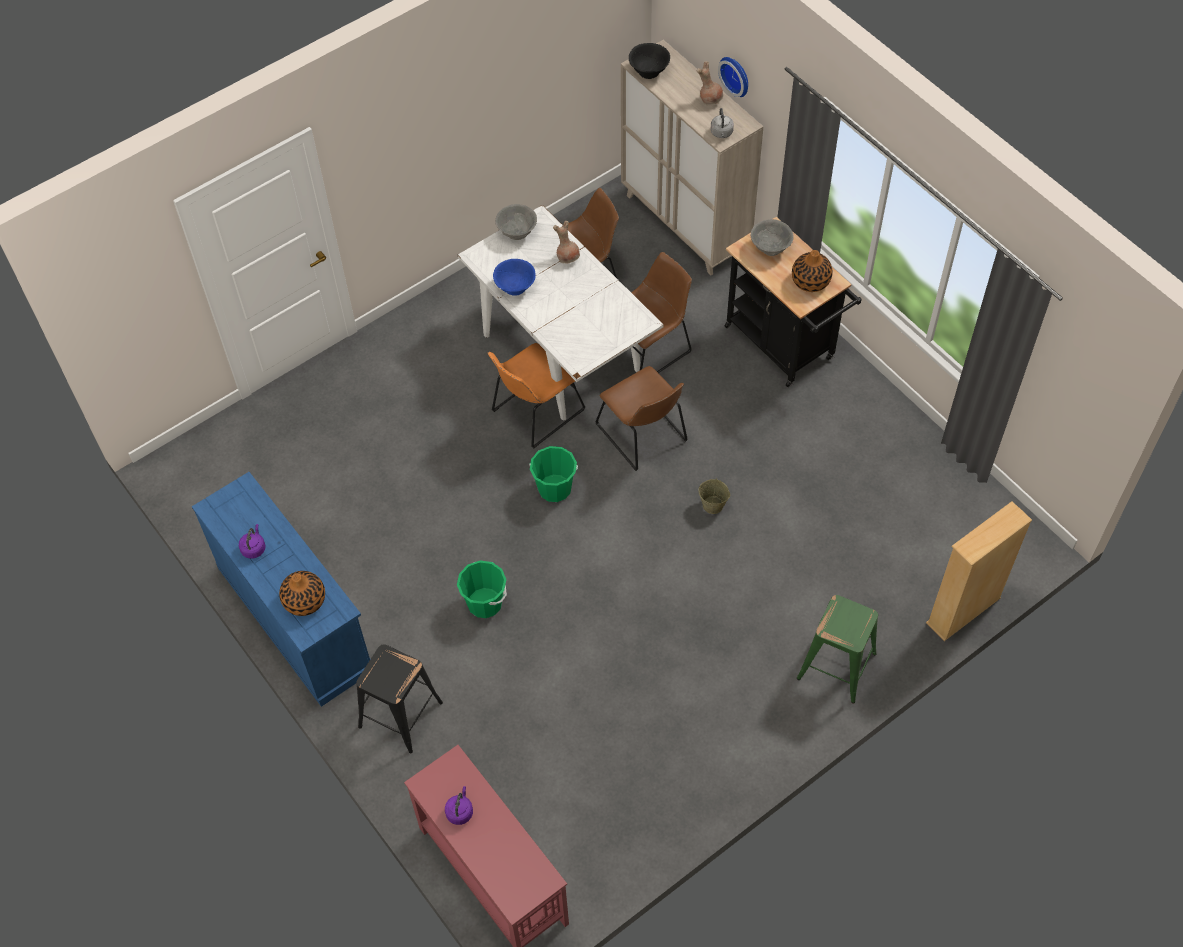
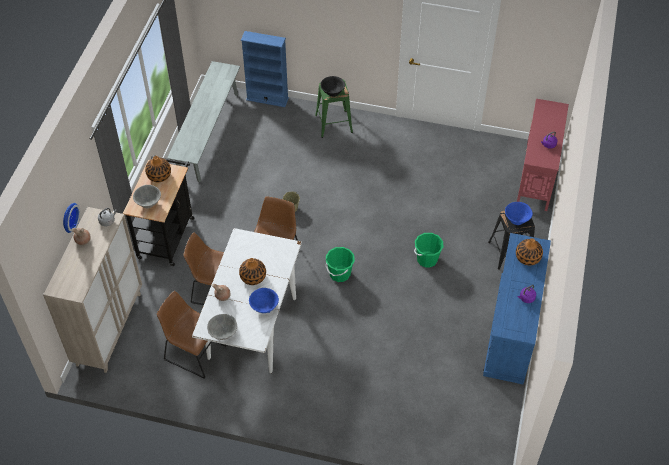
camera: 130 degrees left, 5 degrees down
(390, 673) = (516, 219): none -> blue bowl
(535, 412) = (302, 312): orange chair -> none
(568, 300) = (253, 277): none -> vase
(649, 71) = (79, 284): black bowl -> black bowl (332, 92)
(941, 490) = (208, 134): none -> grey bench
(963, 611) = (267, 99): beige bookcase -> blue bookcase

